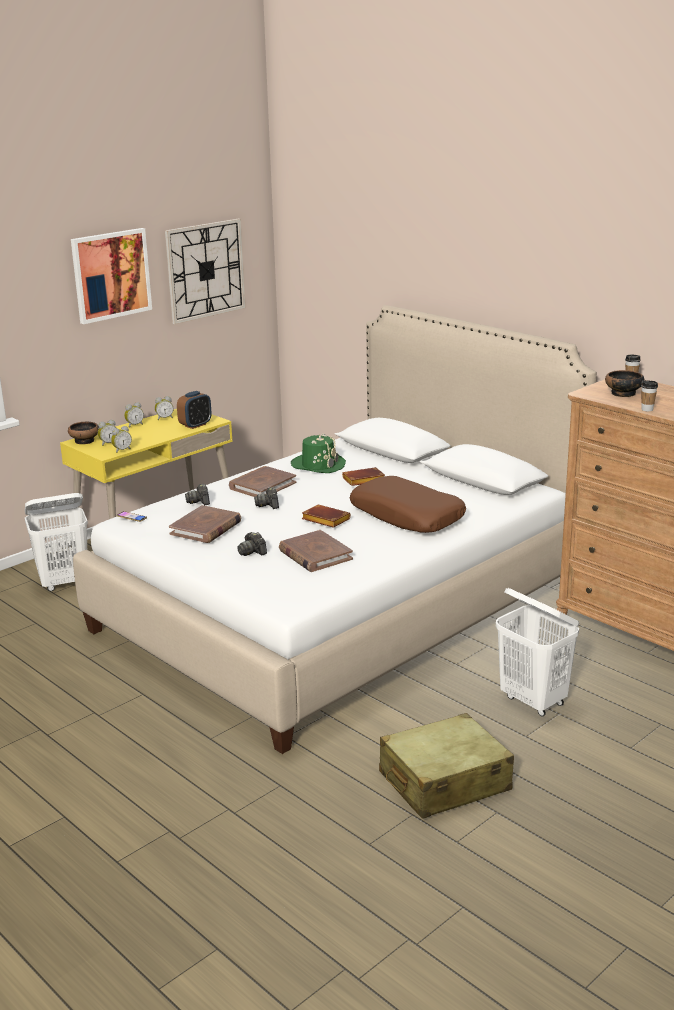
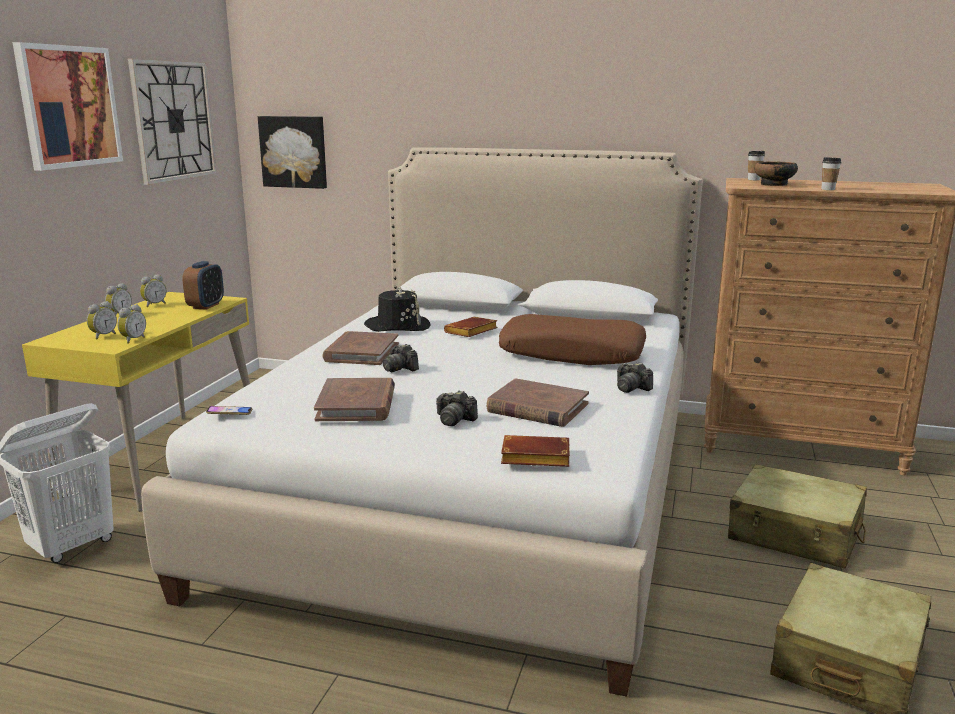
camera: 30 degrees left, 5 degrees down
(85, 441) = (62, 338): bowl -> none
(199, 501) = (304, 379): camera -> camera (631, 388)
(310, 292) = (294, 152): none -> picture
(318, 465) = (398, 326): green hat -> black hat
(324, 520) = (490, 372): brown book -> brown book (533, 458)
(533, 701) = (795, 534): white laundry basket -> beige suitcase

